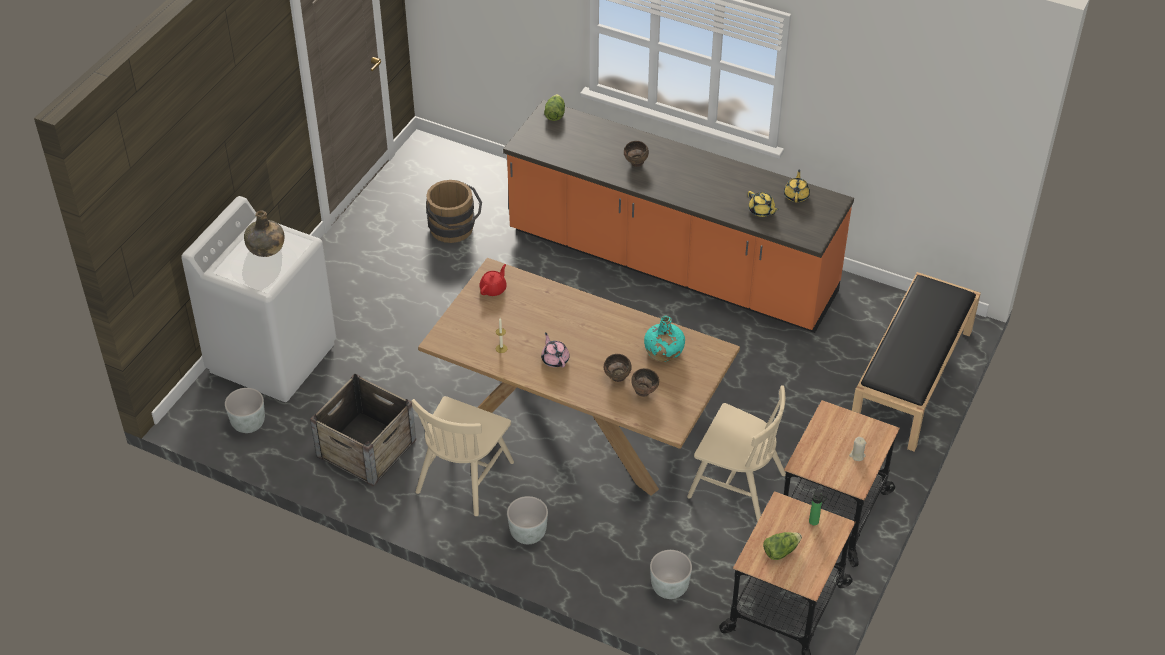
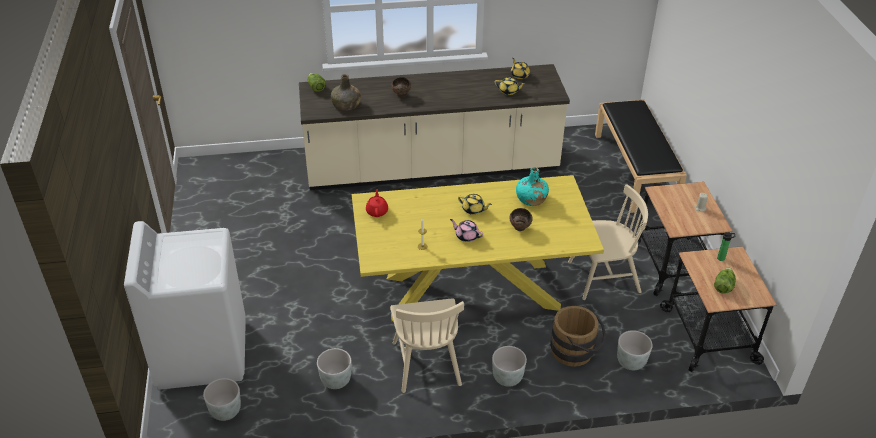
camera: 35 degrees left, 5 degrees down
(266, 248) = (187, 252): green bottle -> green bottle (346, 105)
(367, 448) = (336, 380): crate -> grey planter
(454, 230) = (266, 208): brown bucket -> brown bucket (576, 351)
(578, 426) = (470, 291): brown dining table -> yellow dining table
(591, 334) = (473, 210): none -> yellow teapot
(644, 392) = (546, 228): brown bowl -> none
(671, 264) = (432, 168): orange counter -> beige counter

